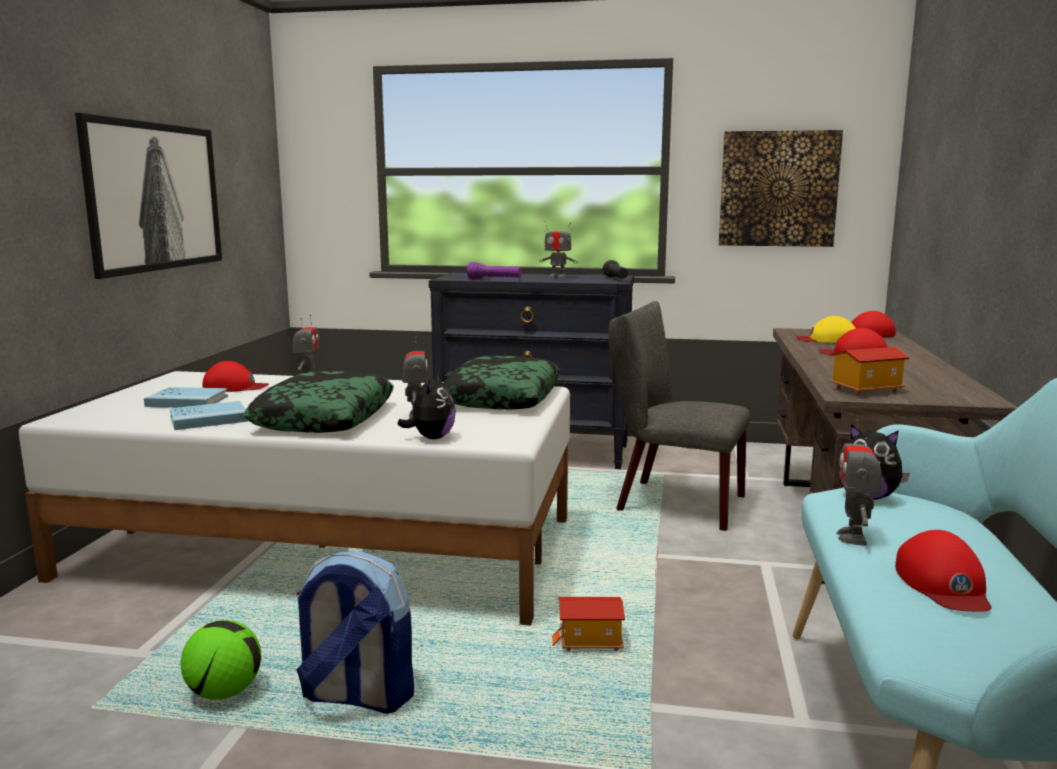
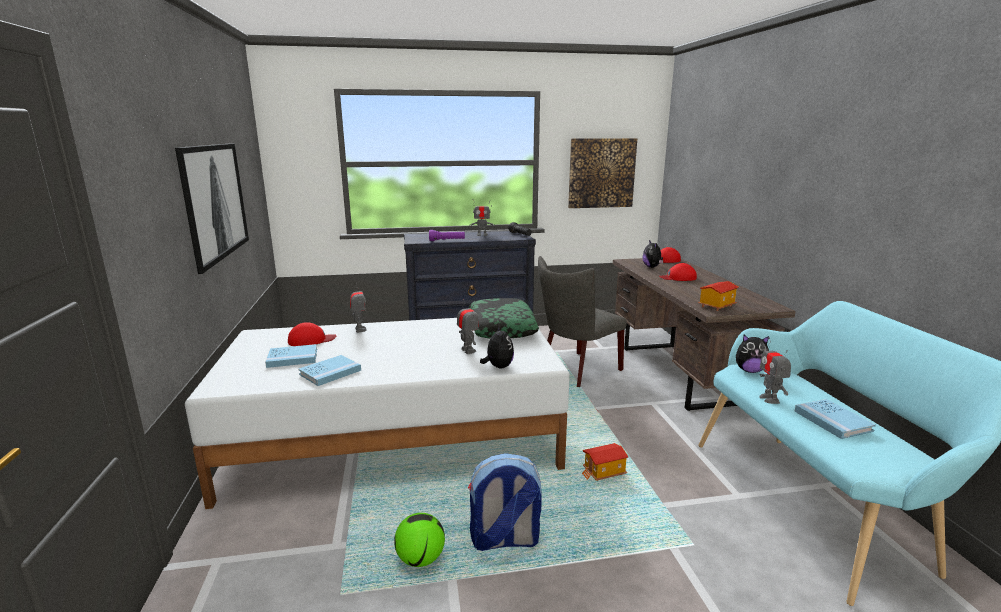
camera: 20 degrees left, 5 degrees up
(324, 418) = (410, 360): pillow -> none
(672, 502) = (576, 371): grey chair -> grey chair turned 45 degrees counterclockwise
(827, 340) = (652, 267): yellow cap -> plush toy
(943, 584) = (832, 421): red cap -> blue book

